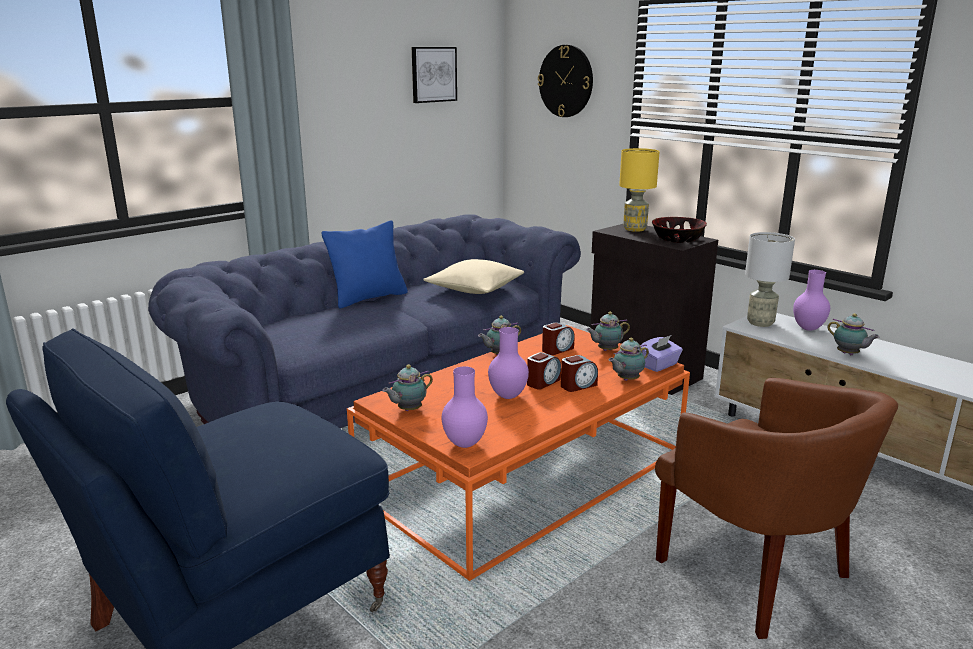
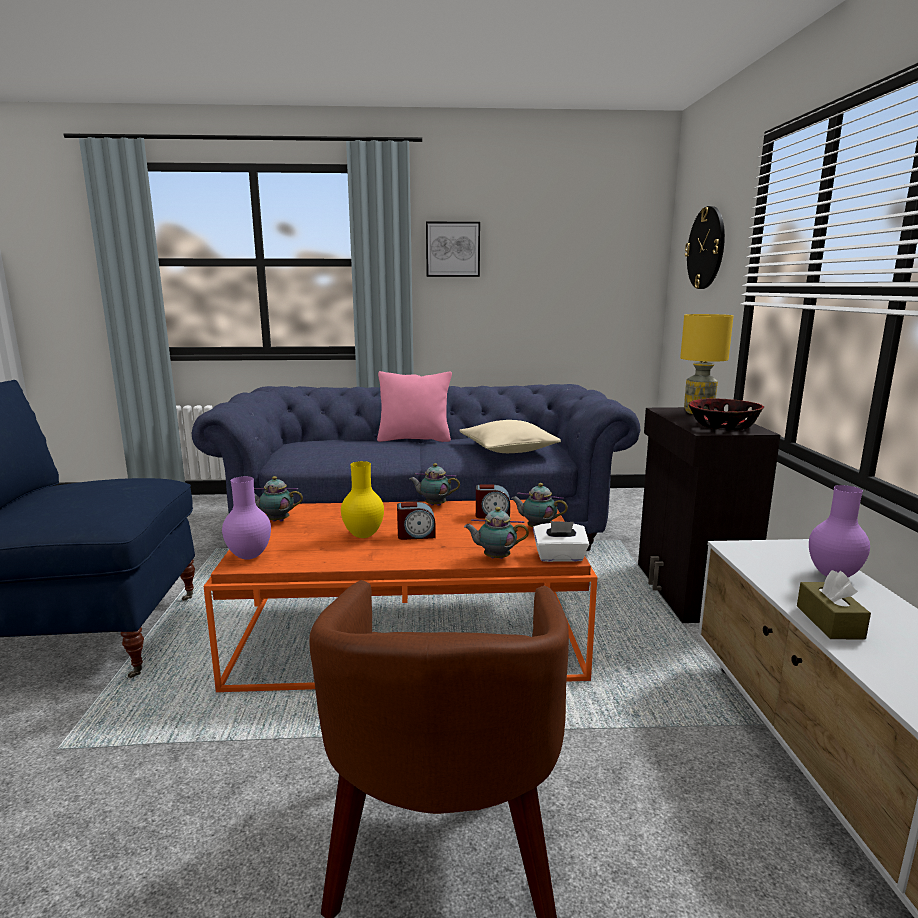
camera: 40 degrees right, 5 degrees down
(368, 298) = (415, 439): blue pillow -> pink pillow
(433, 74) = (574, 246): picture -> picture (452, 249)
(508, 396) = (364, 536): purple vase -> yellow vase
(578, 385) = (438, 547): alarm clock -> none
(659, 365) = (559, 557): purple tissue box -> white tissue box
(761, 323) = (770, 551): grey table lamp -> none
(849, 354) = (829, 622): teapot -> brown tissue box

